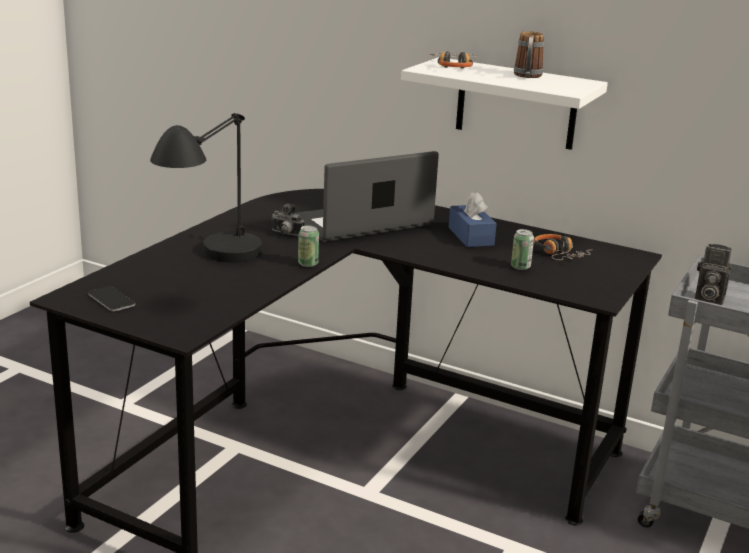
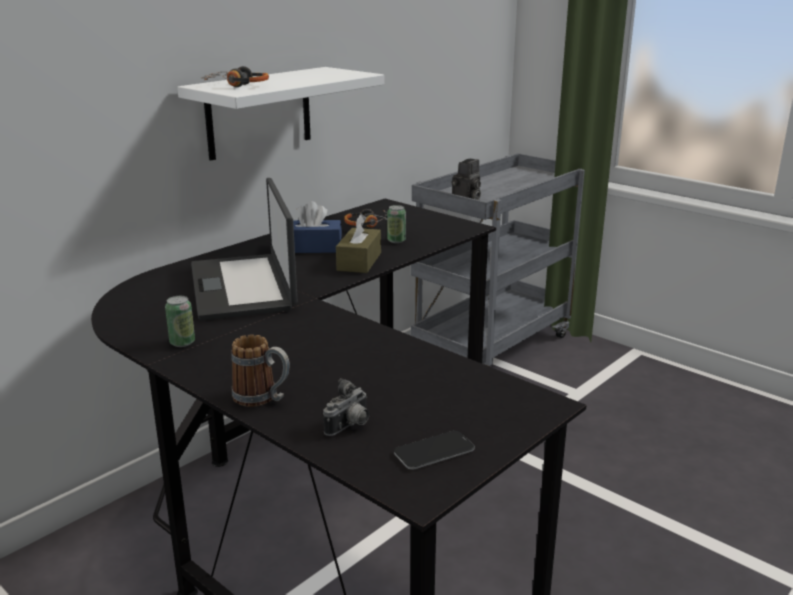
camera: 75 degrees left, 0 degrees up
(213, 270) = (353, 377): black table lamp -> none
(286, 234) = (253, 328): camera -> camera (350, 426)
(308, 264) = (353, 323): can -> can (182, 343)
(449, 256) = (359, 261): none -> brown tissue box
(527, 76) = (294, 76): mug -> mug (262, 399)

